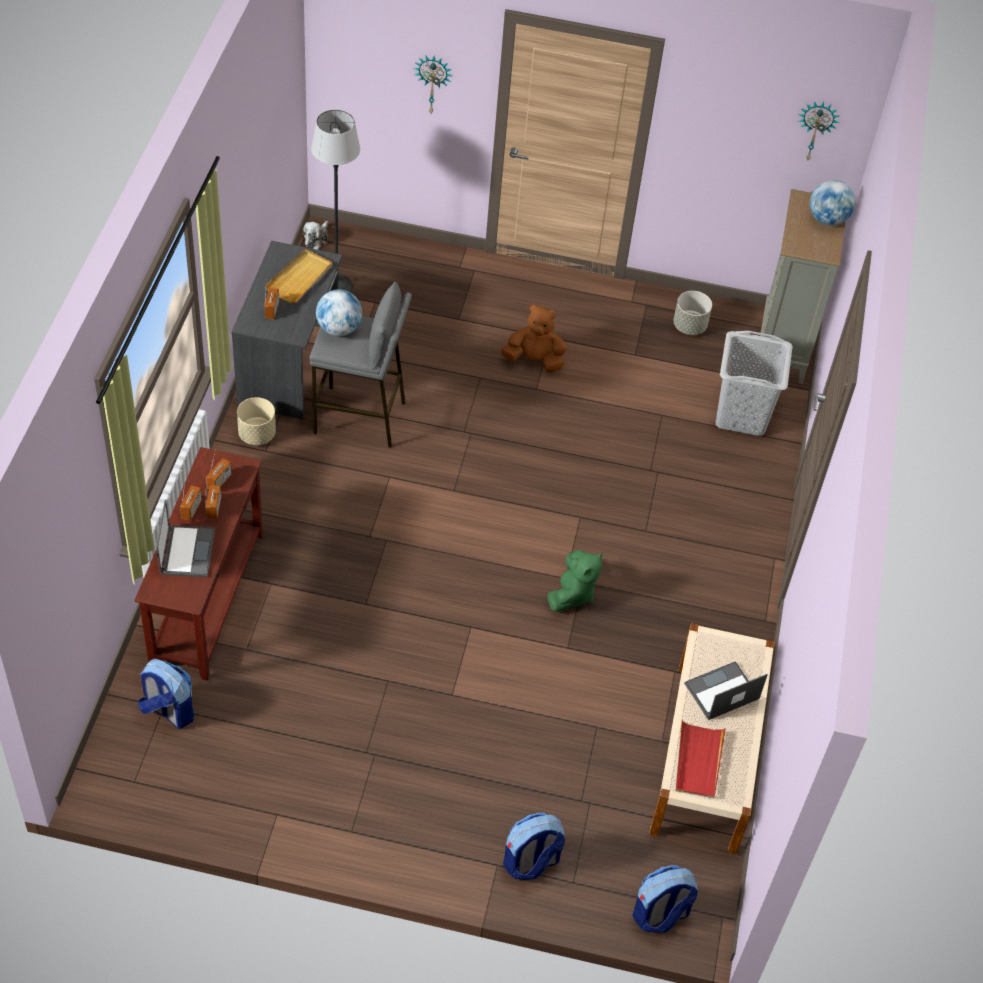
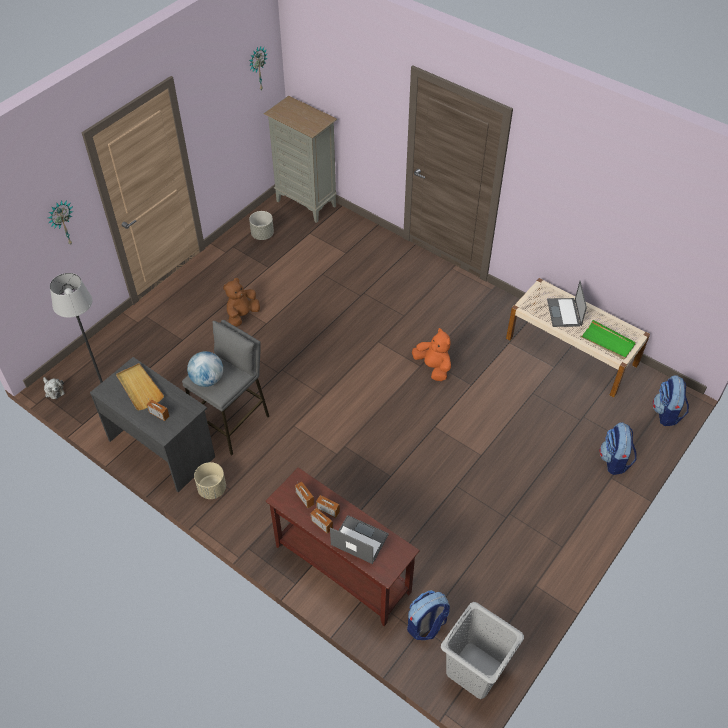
camera: 60 degrees left, 0 degrees up
(572, 594) = (433, 367): green plush toy -> orange plush toy
(698, 761) = (607, 341): red tray -> green tray
(741, 415) = (343, 240): grey laundry basket -> grey laundry basket (475, 670)
(827, 219) = (298, 109): globe -> none

